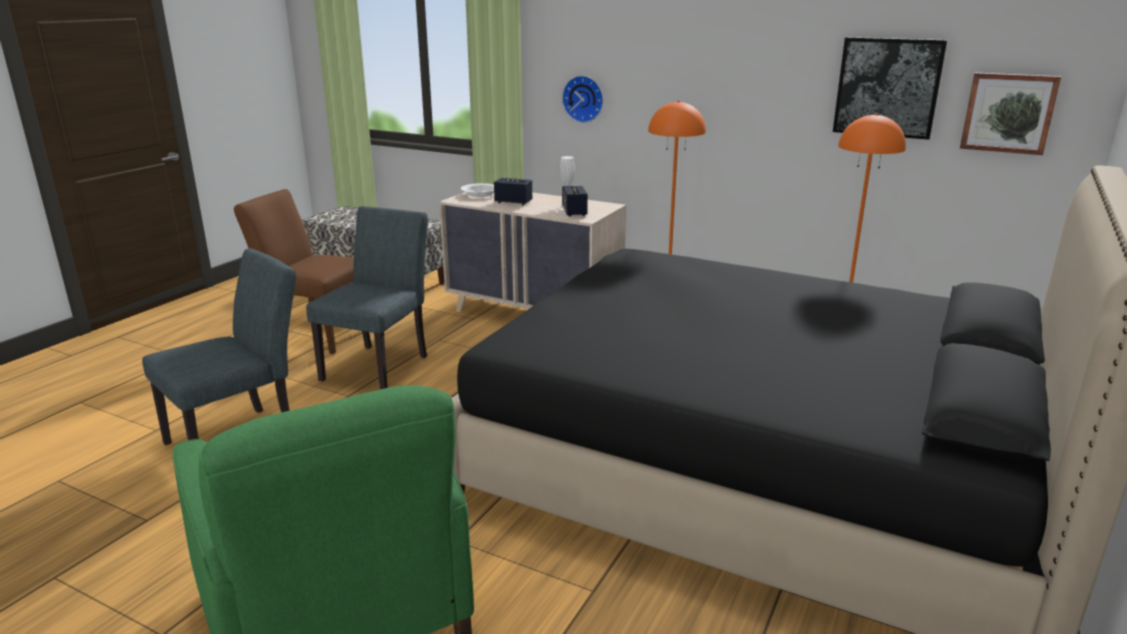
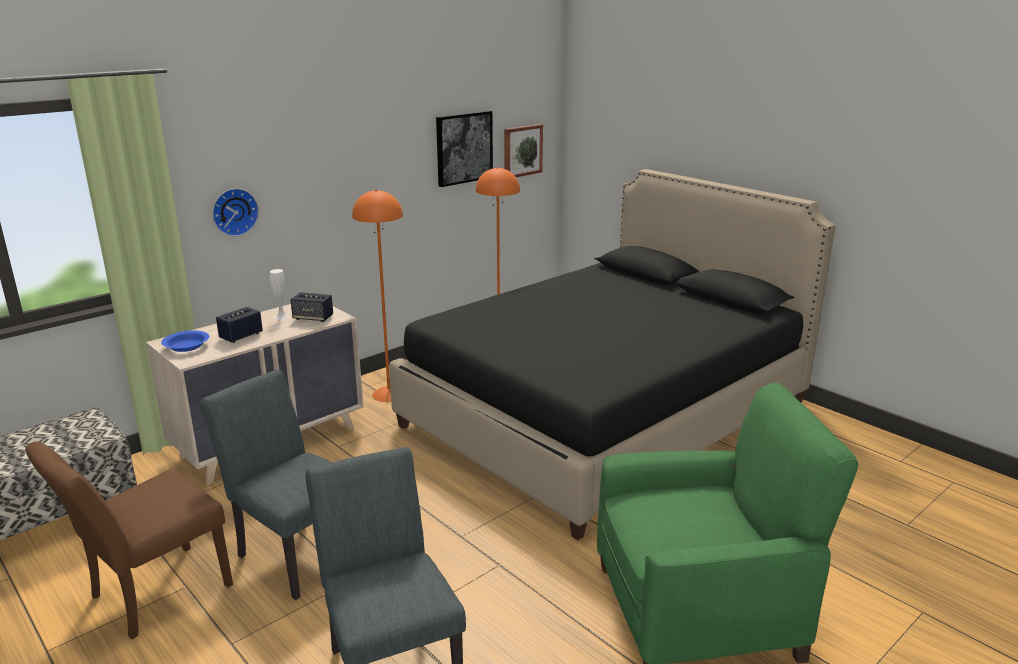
camera: 70 degrees left, 0 degrees up
(480, 195) = (186, 347): white bowl -> blue bowl

